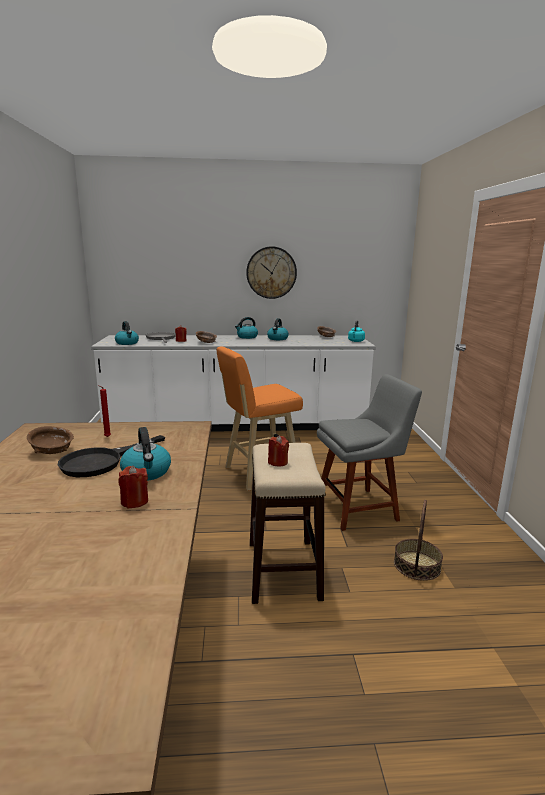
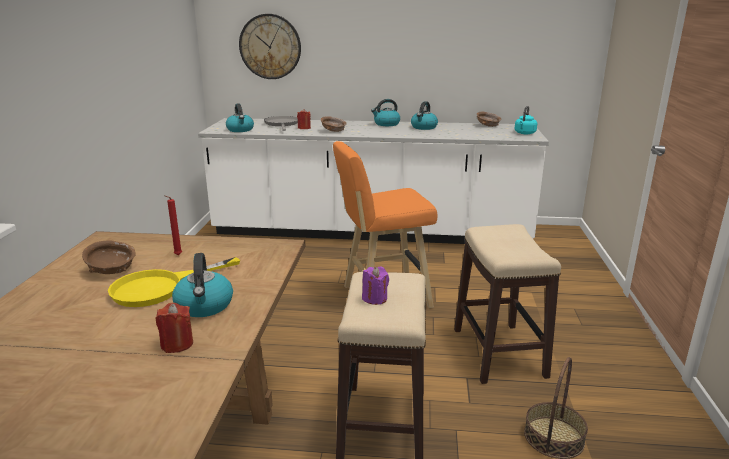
camera: 10 degrees right, 5 degrees up
(102, 461) = (160, 287): black frying pan -> yellow frying pan
(271, 272) = (420, 42): wall clock -> wall clock (270, 46)
(277, 462) = (375, 298): red candle -> purple candle
(360, 508) = (499, 353): grey chair -> stool

